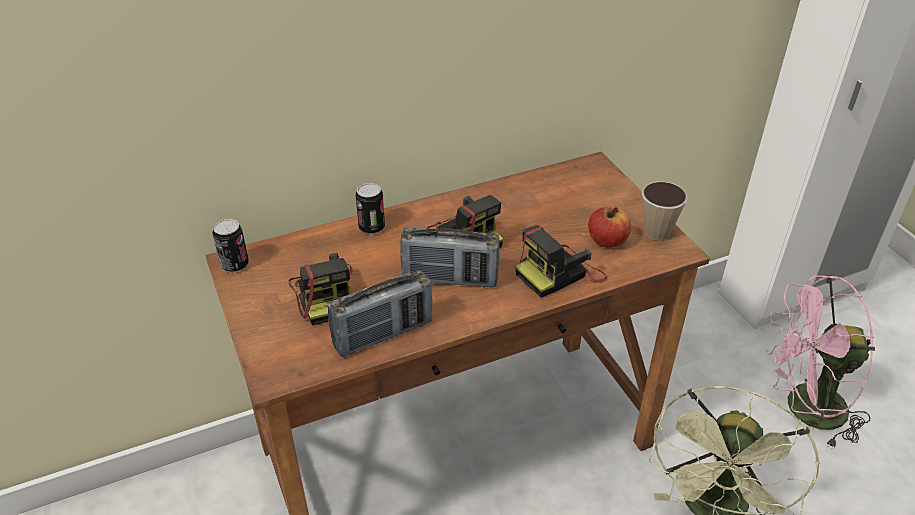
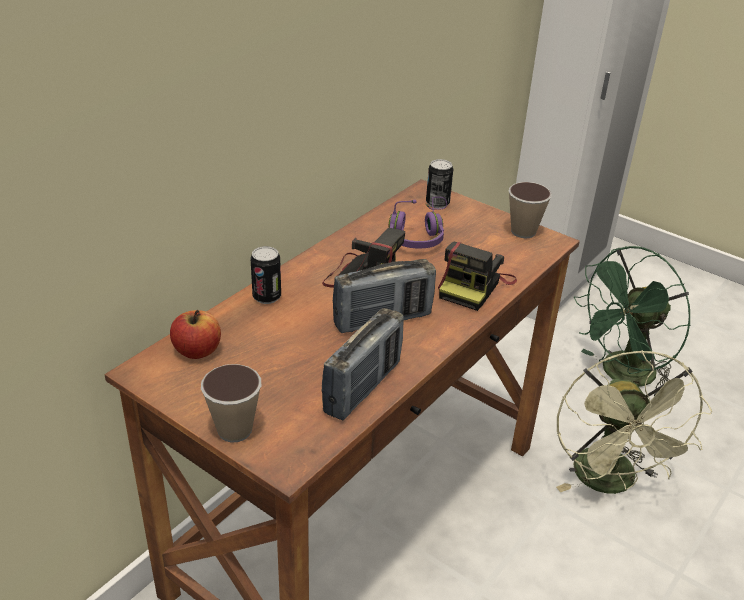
camera: 30 degrees left, 5 degrees down
(235, 265) = (149, 373): can -> can (437, 203)
(258, 334) = (234, 430): none -> cup
(325, 294) = (273, 370): camera -> none
(551, 206) = (418, 234): none -> purple headphones
(607, 240) = (490, 249): apple -> apple (197, 351)
(804, 410) = (621, 376): pink fan -> green fan

